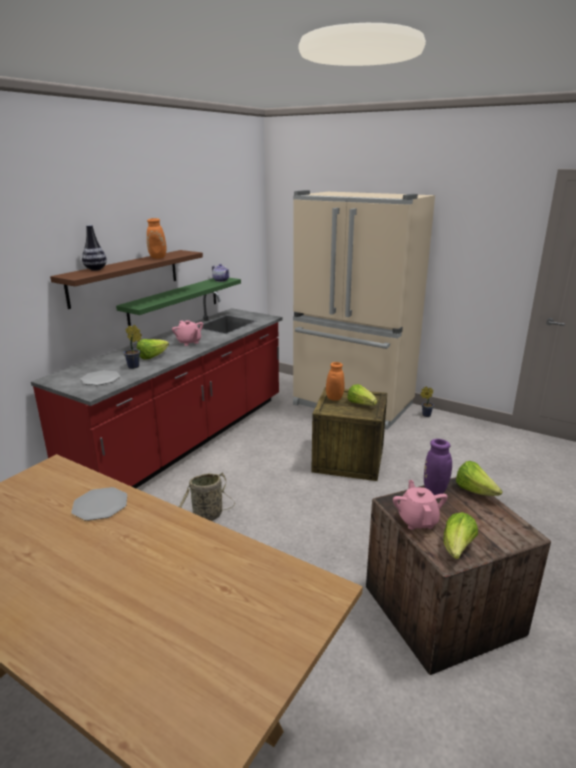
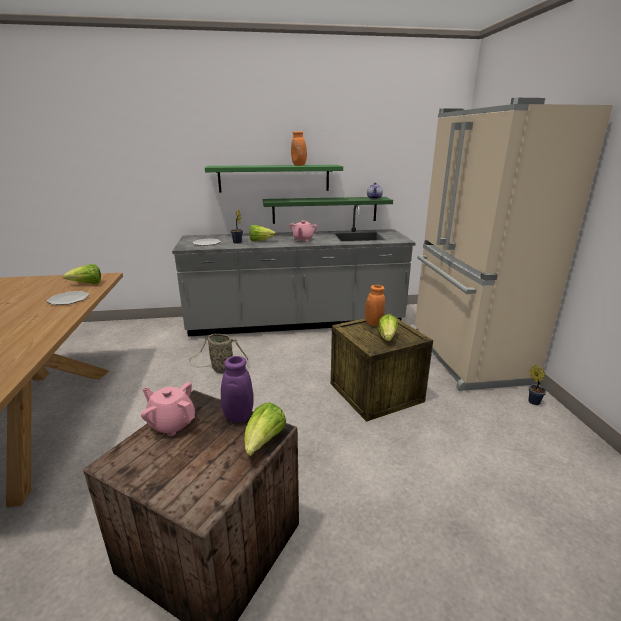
camera: 50 degrees right, 0 degrees up
(95, 269) = (239, 165): vase -> none
(125, 277) = (274, 178): brown shelf -> green shelf
(186, 441) = (296, 322): red counter -> grey counter
(417, 520) = (172, 424): pink teapot -> pink teapot turned 105 degrees counterclockwise
(457, 548) = (135, 463): lettuce -> lettuce (87, 284)

